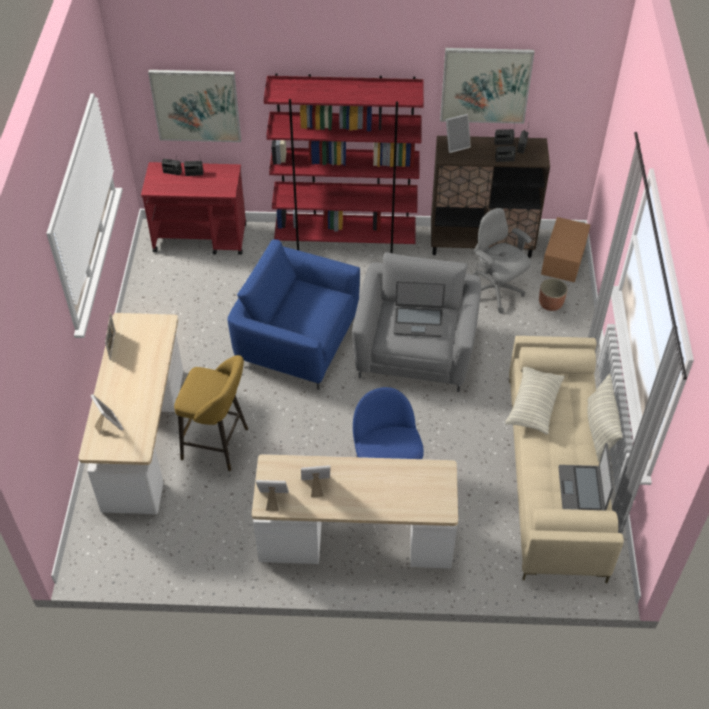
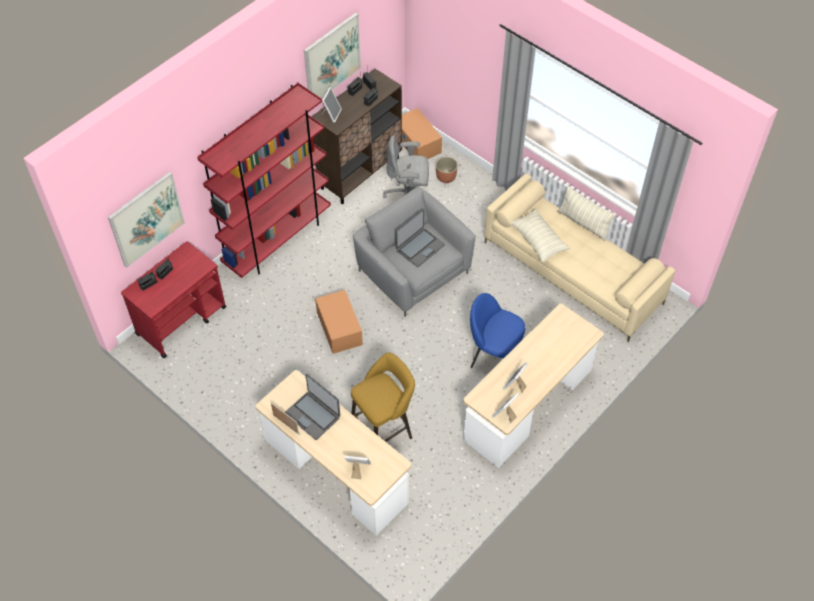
camera: 50 degrees left, 5 degrees up
(297, 341) = (339, 328): blue armchair -> cardboard box
(582, 489) = (617, 263): laptop -> laptop (313, 415)

